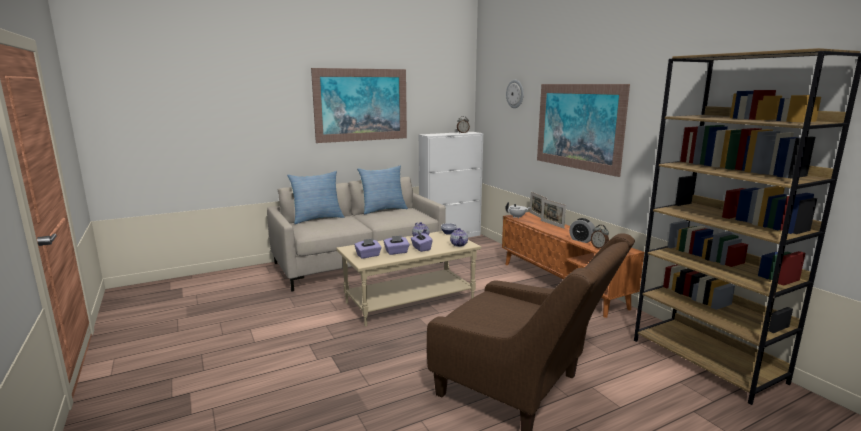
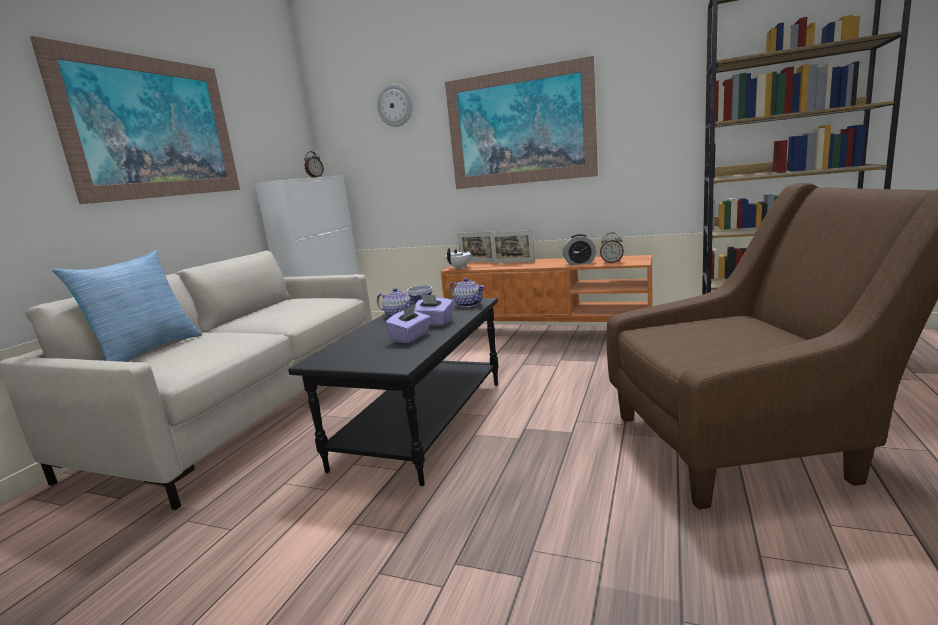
camera: 40 degrees left, 0 degrees up
(368, 255) = (378, 356): purple tissue box -> none
(383, 210) = (251, 310): pillow -> none
(410, 301) = (422, 422): beige coffee table -> black coffee table

